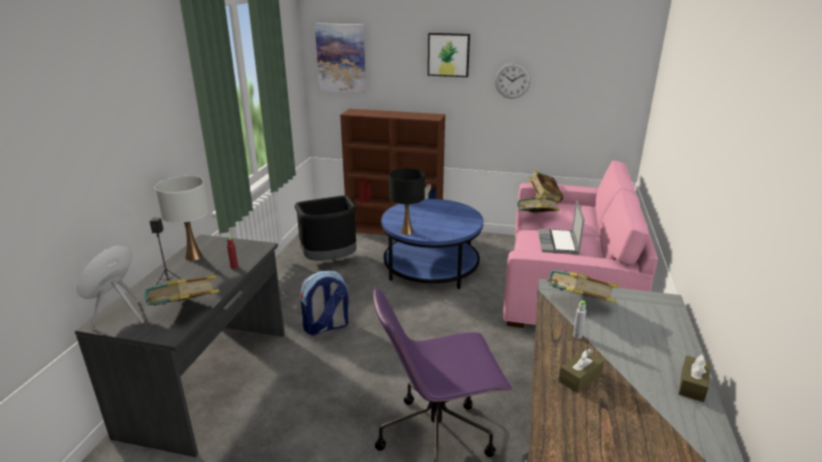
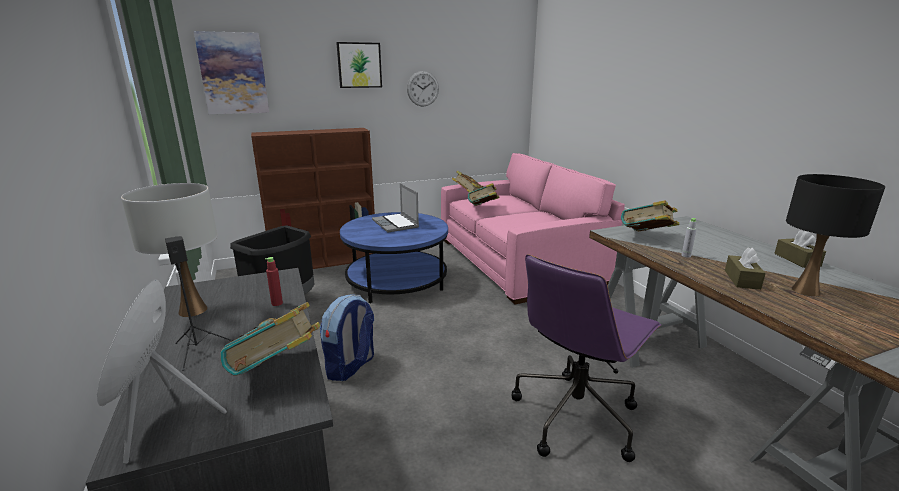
camera: 35 degrees left, 5 degrees down
(407, 231) = (386, 242): black table lamp -> black table lamp (805, 290)
(558, 243) = (525, 219): laptop -> laptop (396, 224)

